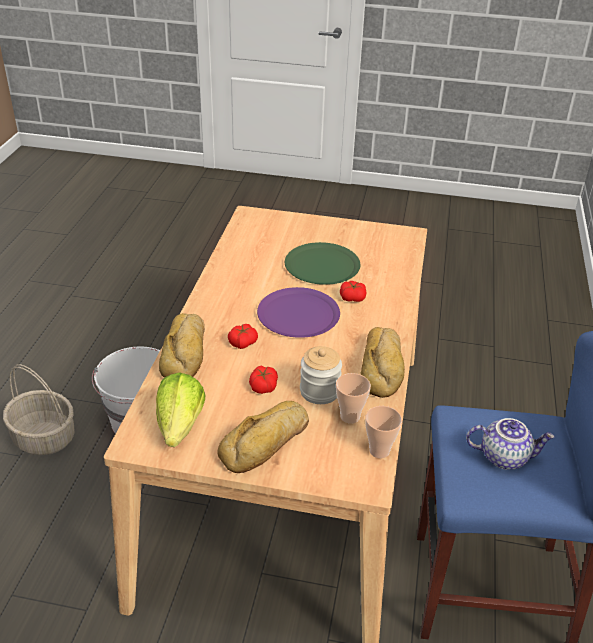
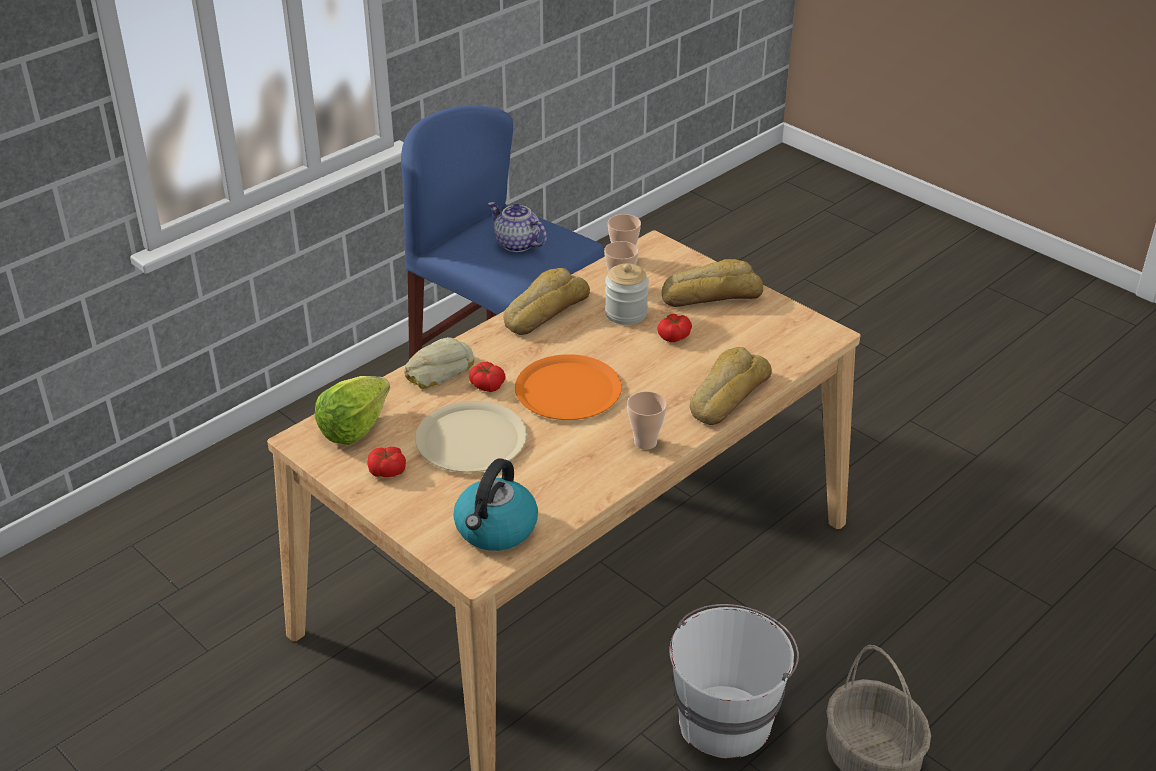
camera: 145 degrees left, 0 degrees up
(180, 426) = (777, 332): lettuce -> lettuce (354, 428)
(216, 300) = (645, 442): none -> cup
(242, 342) = (658, 382): tomato -> tomato (387, 470)
(257, 231) = (496, 529): none -> kettle
(298, 314) = (568, 390): purple plate -> orange plate
(322, 265) = (471, 439): green plate -> beige plate
(394, 295) = (437, 370): none -> bread

